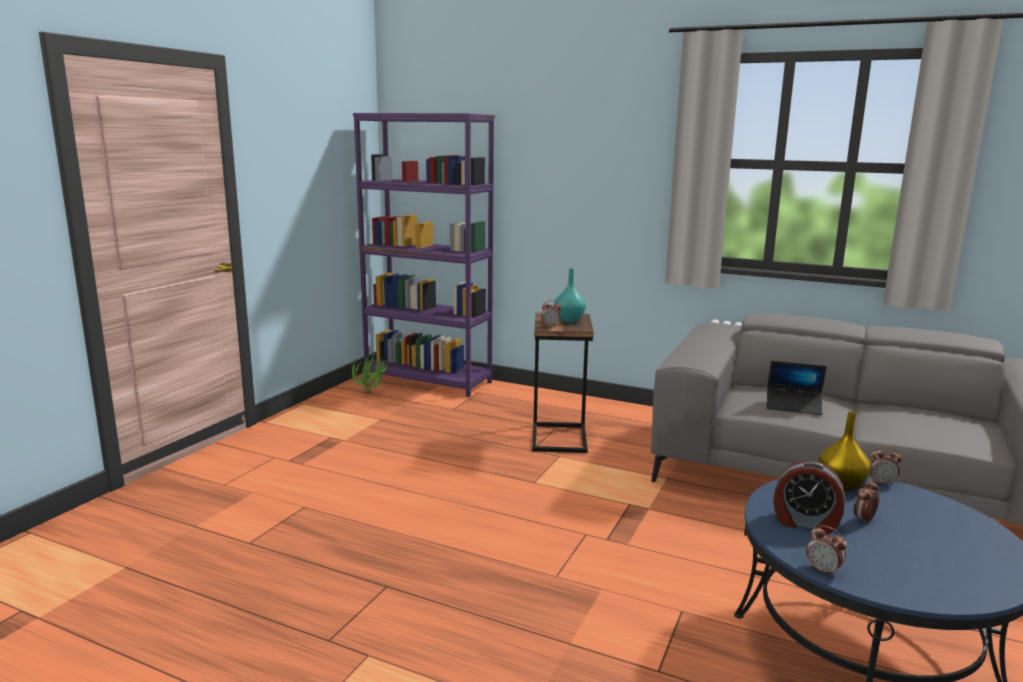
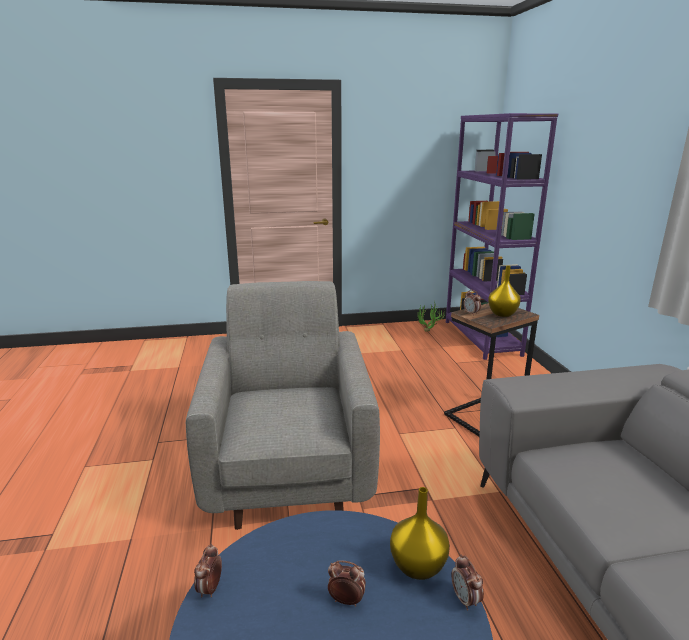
camera: 55 degrees right, 5 degrees up
(521, 561) = (290, 470): none -> grey armchair
(570, 320) = (503, 314): turquoise vase -> yellow vase
(793, 406) = (612, 488): laptop -> none
(805, 523) = (299, 557): alarm clock -> none

